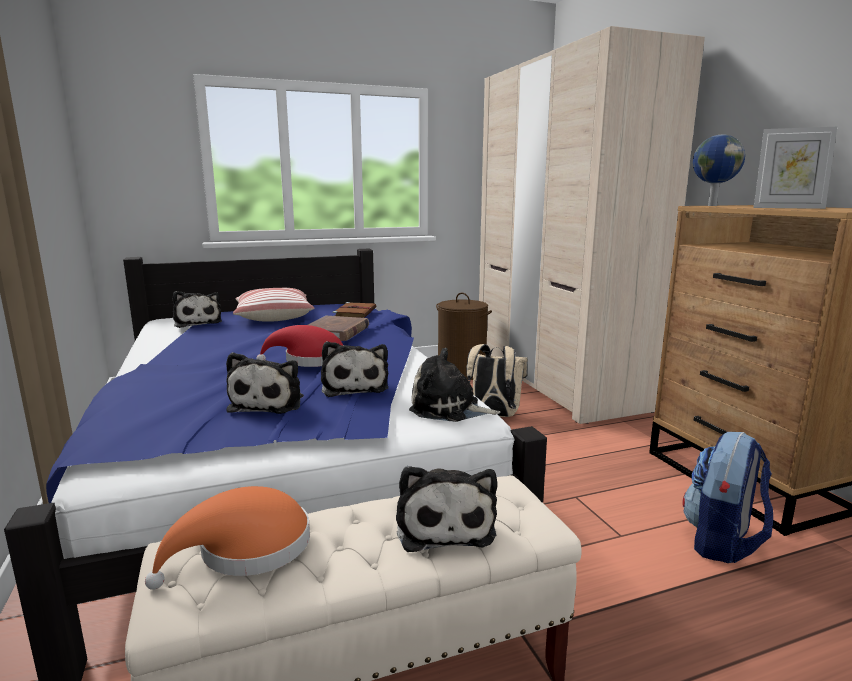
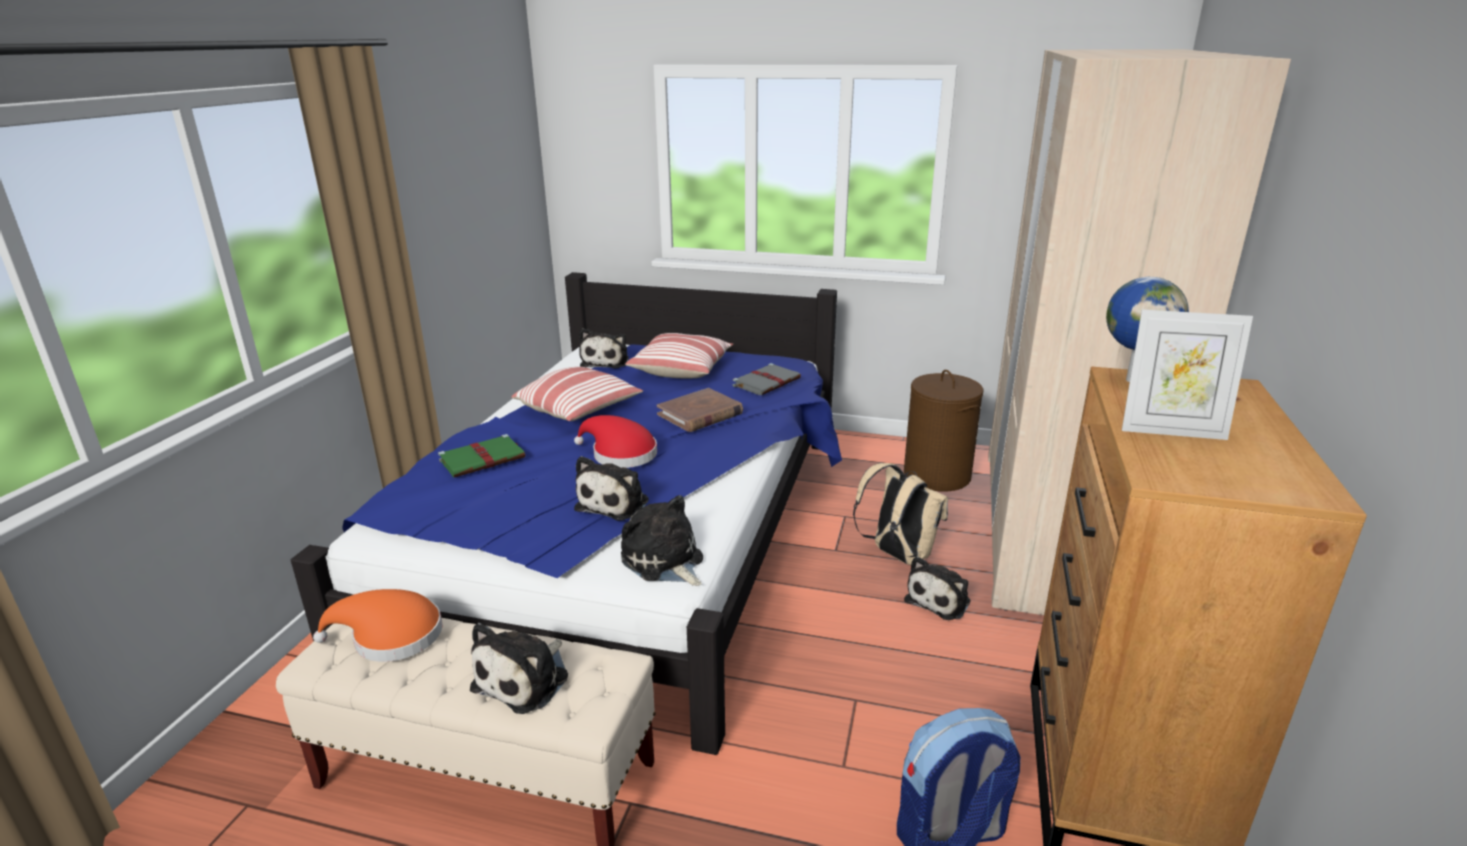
camera: 35 degrees right, 10 degrees up
(176, 388) = (483, 459): none -> green book
(221, 348) = (579, 410): none -> pillow
(269, 403) = (527, 501): plush toy -> plush toy (940, 600)
(355, 312) = (767, 382): brown book -> grey book
(787, 208) = (1171, 431): picture frame -> picture frame turned 45 degrees counterclockwise

